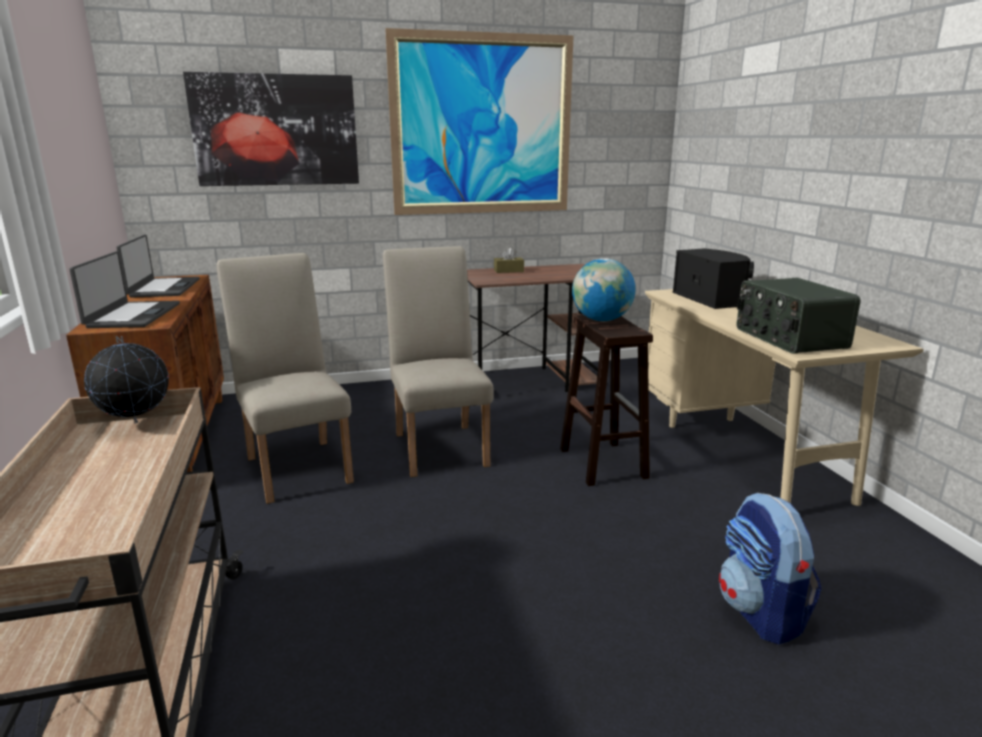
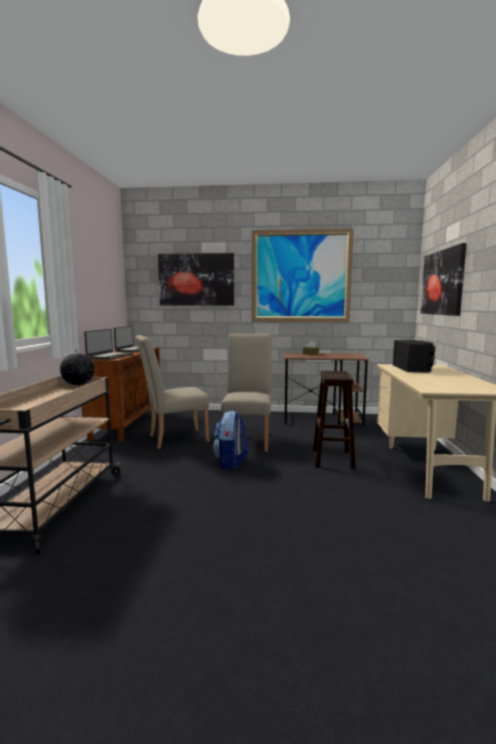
camera: 20 degrees right, 10 degrees down
(297, 465) = (173, 439): beige chair -> beige chair turned 105 degrees counterclockwise
(601, 320) = (332, 373): globe -> none
(736, 146) = (442, 282): none -> picture
(761, 613) = (371, 537): backpack -> backpack (231, 462)
(788, 338) = (433, 385): radio -> none

